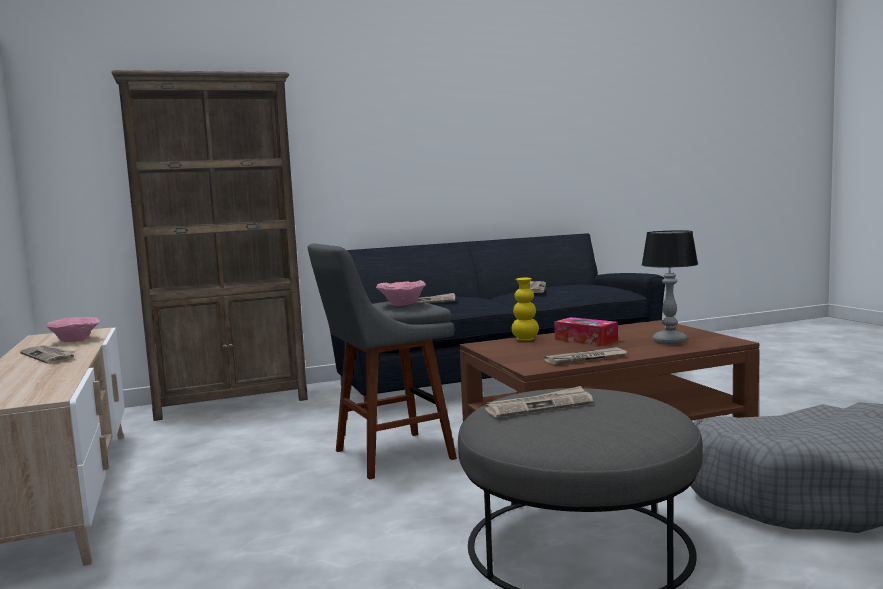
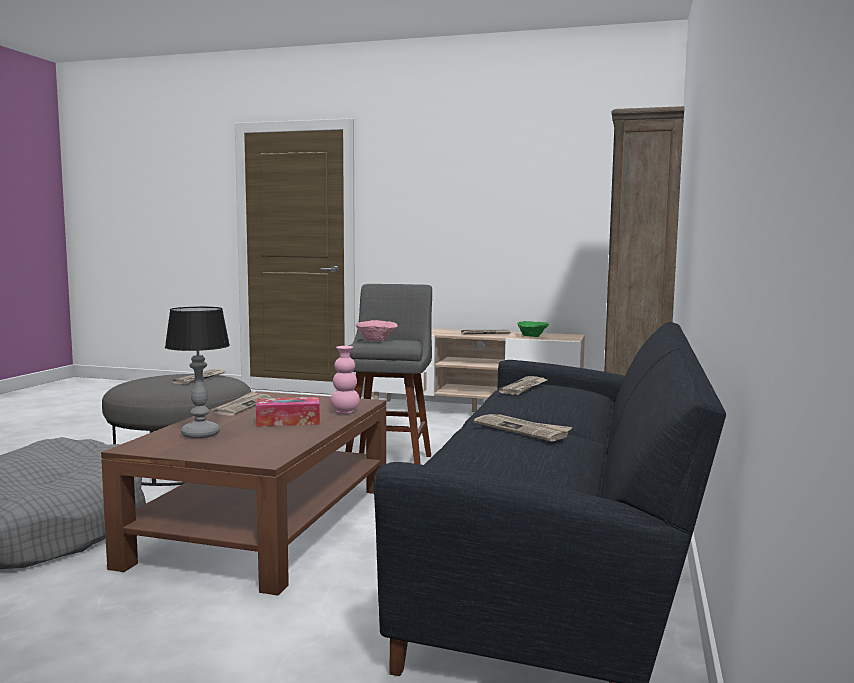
camera: 125 degrees right, 0 degrees up
(76, 341) = (532, 336): pink bowl -> green bowl
(525, 339) = (345, 412): yellow vase -> pink vase

